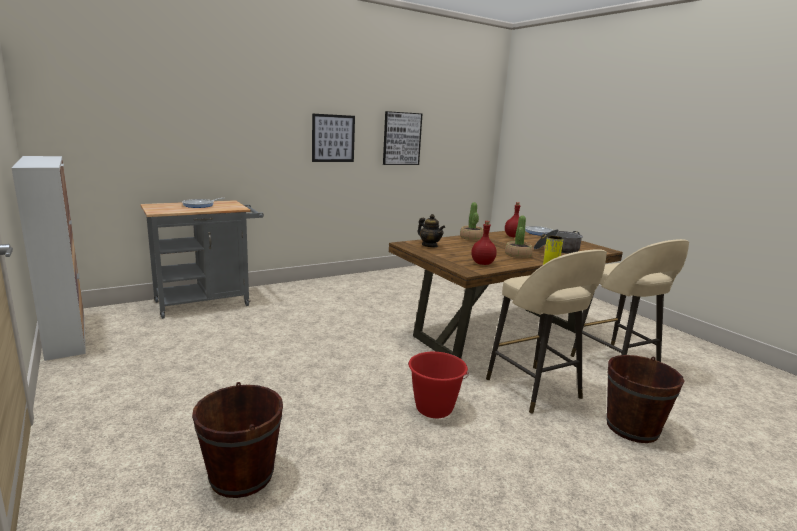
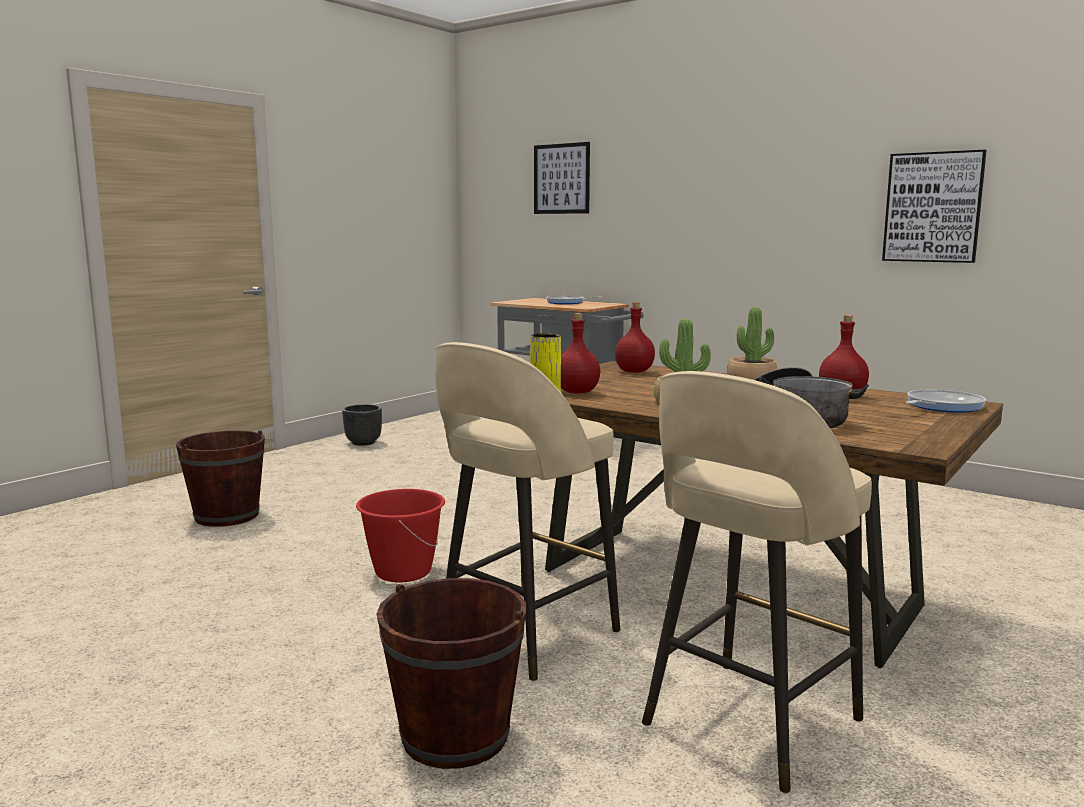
camera: 70 degrees right, 5 degrees down
(66, 335) = (425, 419): cabinet -> none
(95, 374) = (364, 442): none -> black planter
(333, 138) = (782, 212): picture -> picture (561, 179)
(430, 245) = (635, 371): teapot -> red bottle

